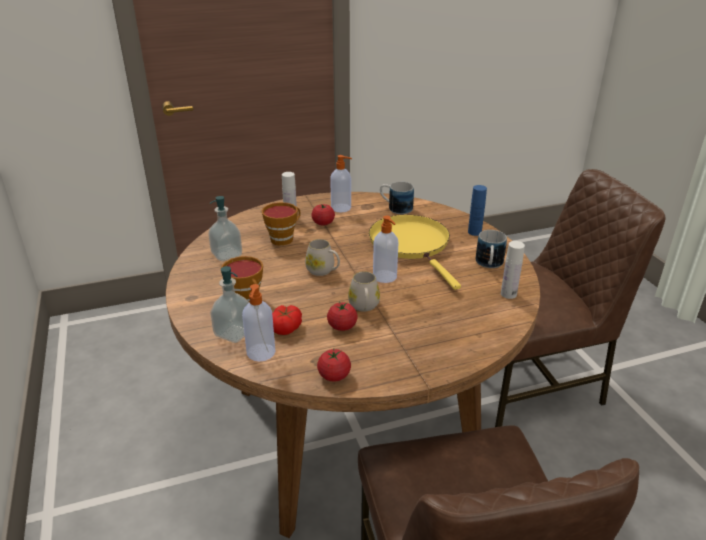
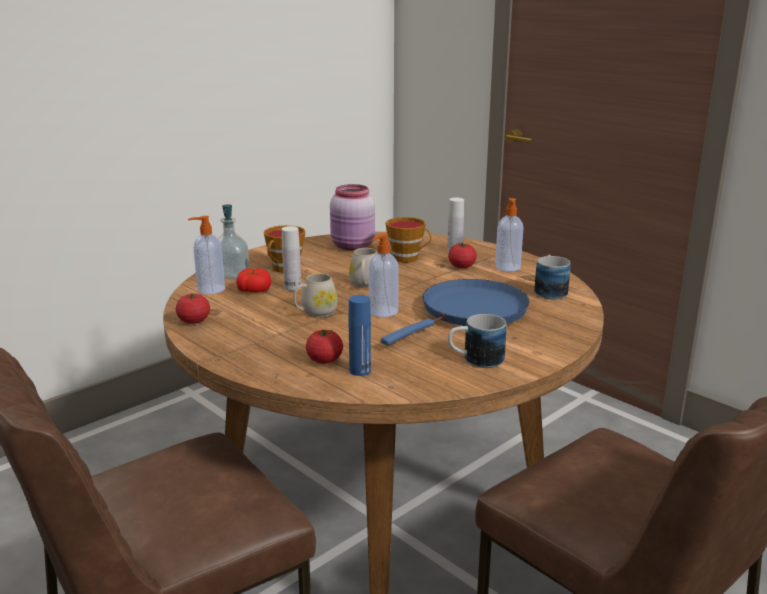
camera: 65 degrees right, 10 degrees down
(227, 254) = (353, 246): soap dispenser -> pink jar
(342, 326) = (273, 310): tomato -> tomato (324, 360)
(412, 245) = (470, 312): yellow frying pan -> blue frying pan
(474, 232) = (551, 341): blue bottle -> blue bottle (360, 371)
(508, 294) = (415, 380): white bottle -> white bottle (292, 287)

